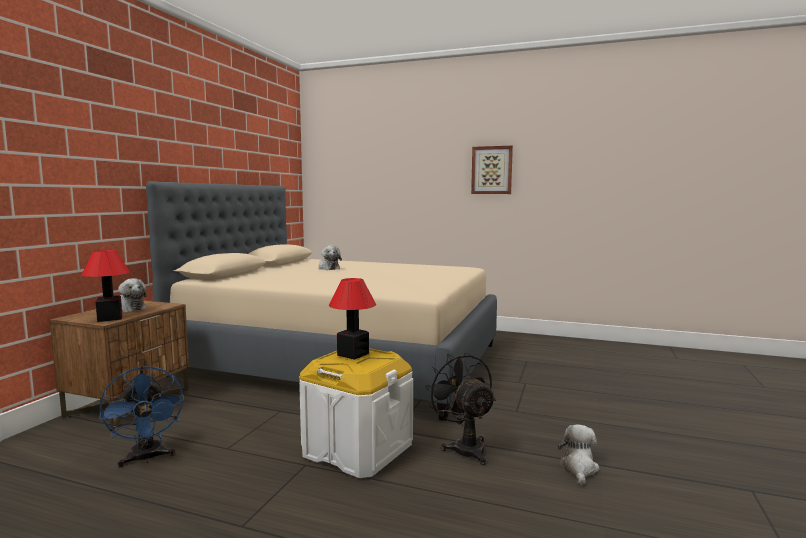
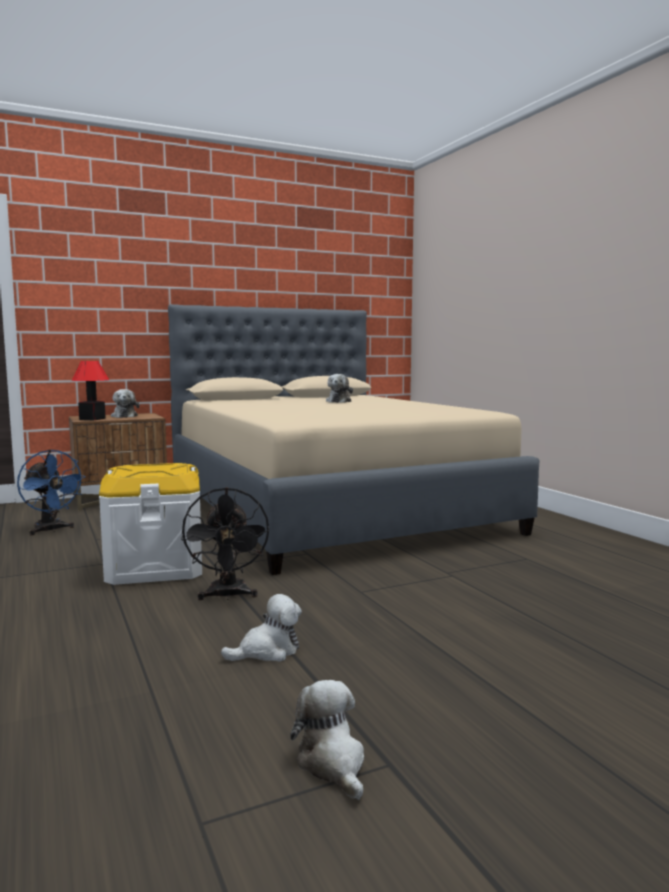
camera: 45 degrees right, 0 degrees up
(147, 458) = (51, 530): blue fan -> blue fan turned 60 degrees counterclockwise
(352, 354) = (159, 467): table lamp -> none
(464, 447) = (227, 596): black fan -> black fan turned 150 degrees clockwise
(492, 170) = (593, 268): picture -> none
(743, 504) = (333, 763): none -> plush toy

